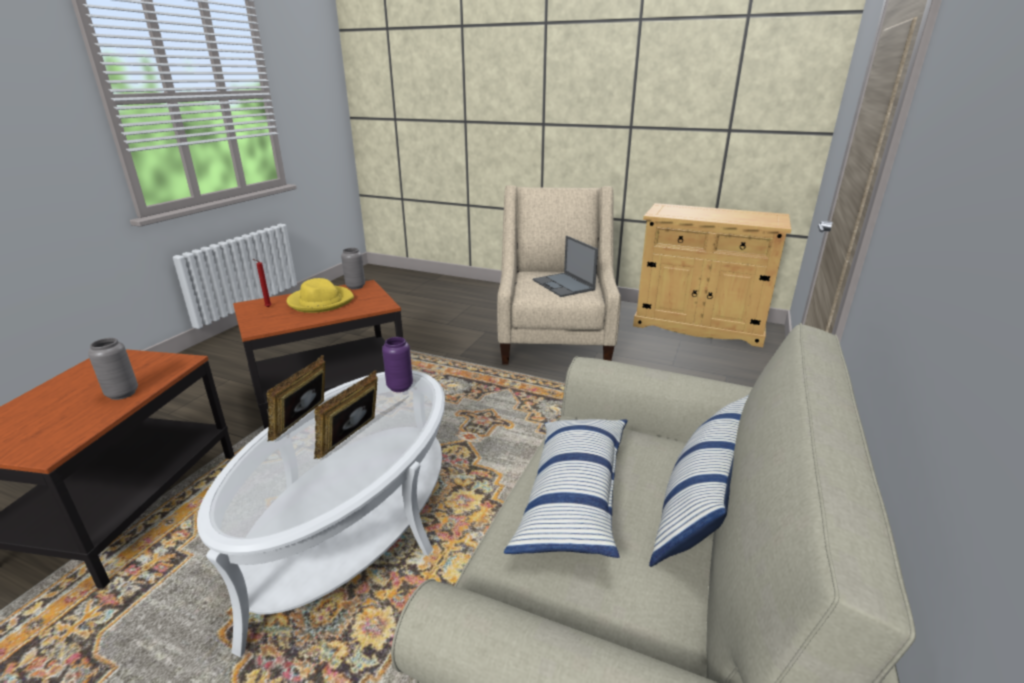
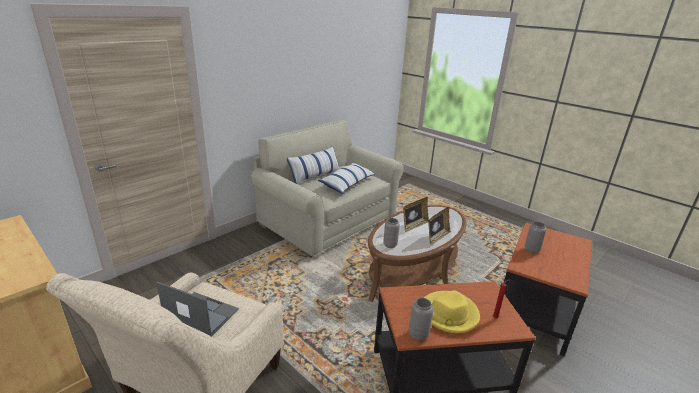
camera: 160 degrees left, 0 degrees up
(355, 526) = (413, 271): white coffee table -> brown coffee table
(400, 387) = (390, 245): purple vase -> grey vase
(564, 285) = (200, 314): laptop -> laptop turned 60 degrees counterclockwise

